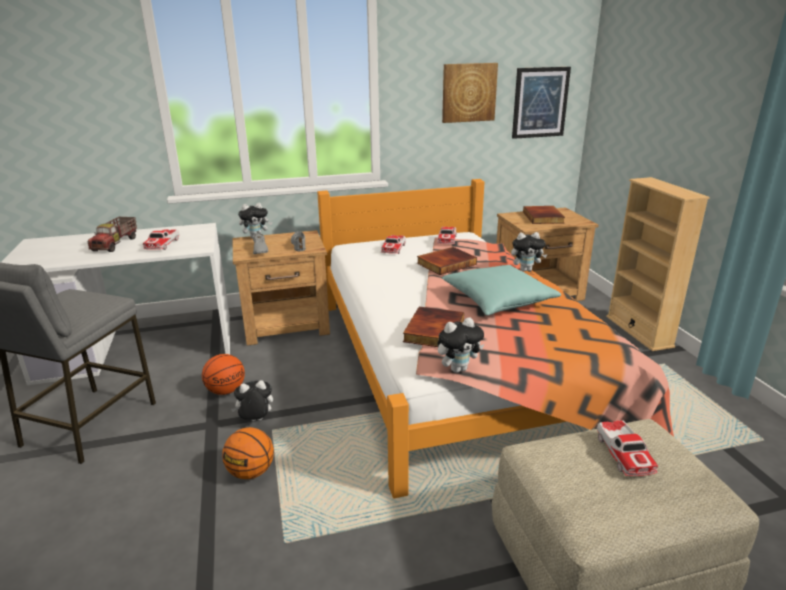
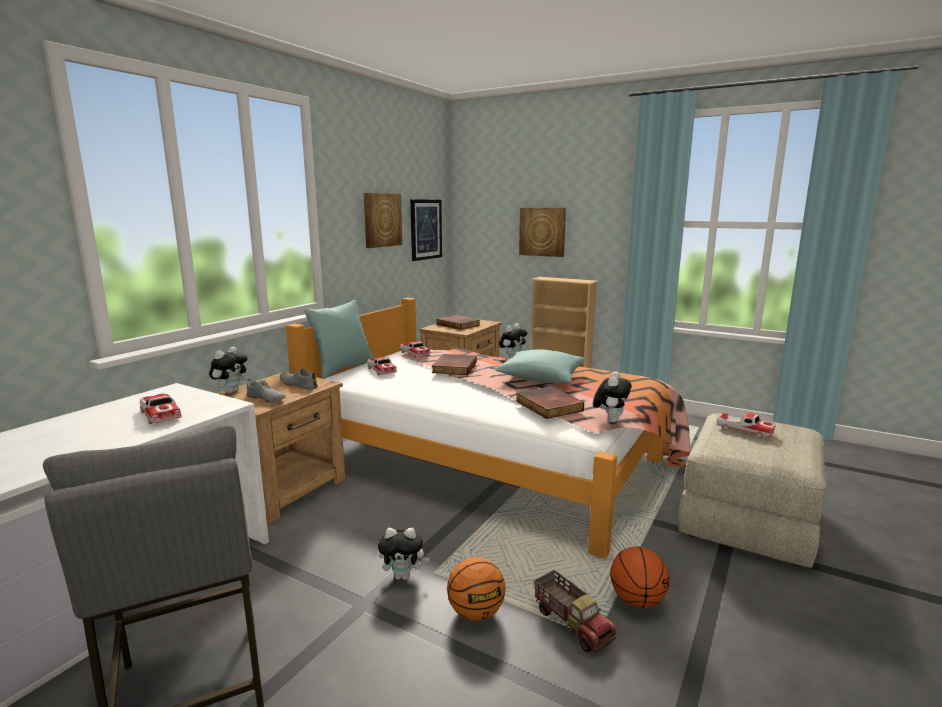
camera: 45 degrees left, 10 degrees down
(116, 244) = (79, 433): toy truck -> toy truck (572, 623)
(226, 391) = (323, 570): basketball -> basketball (636, 600)
(255, 421) = (403, 576): plush toy -> plush toy turned 120 degrees counterclockwise
(374, 238) = (343, 368): none -> turquoise pillow
(668, 118) = (542, 231): none -> picture

